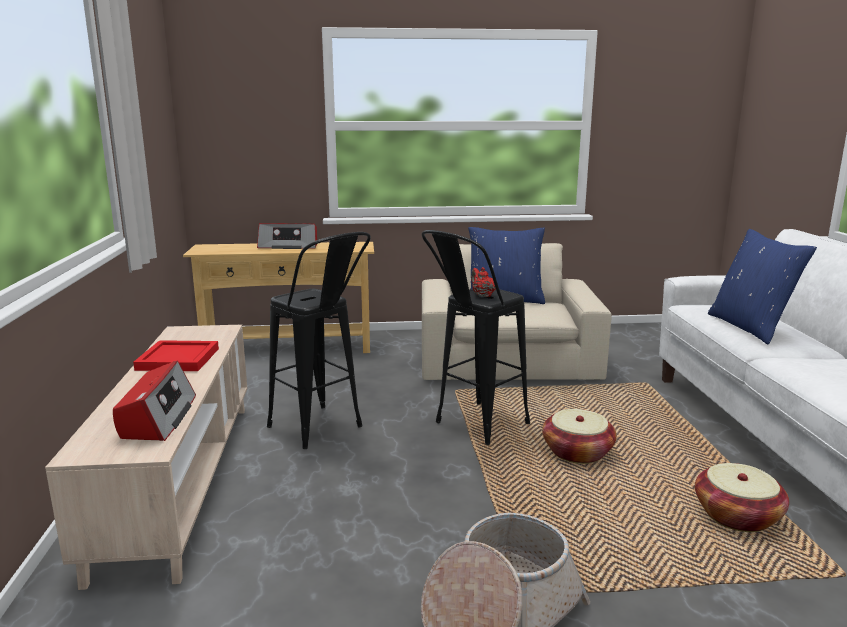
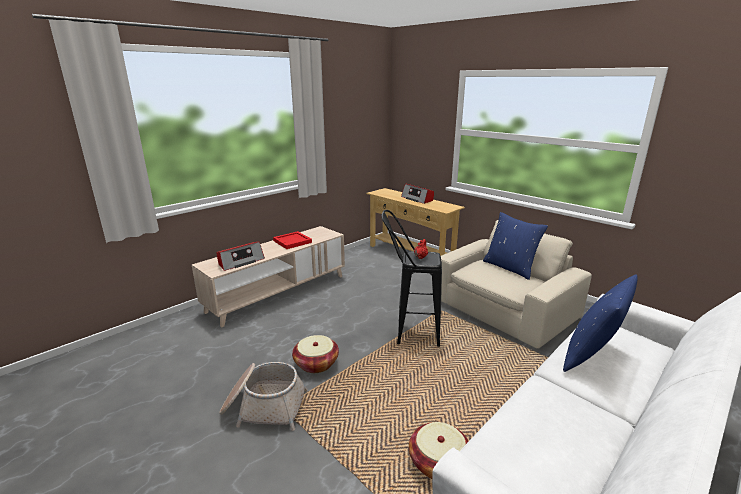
camera: 50 degrees right, 5 degrees up
(323, 432) = (350, 300): black stool -> none
(577, 452) = (431, 374): basket -> basket (316, 363)

